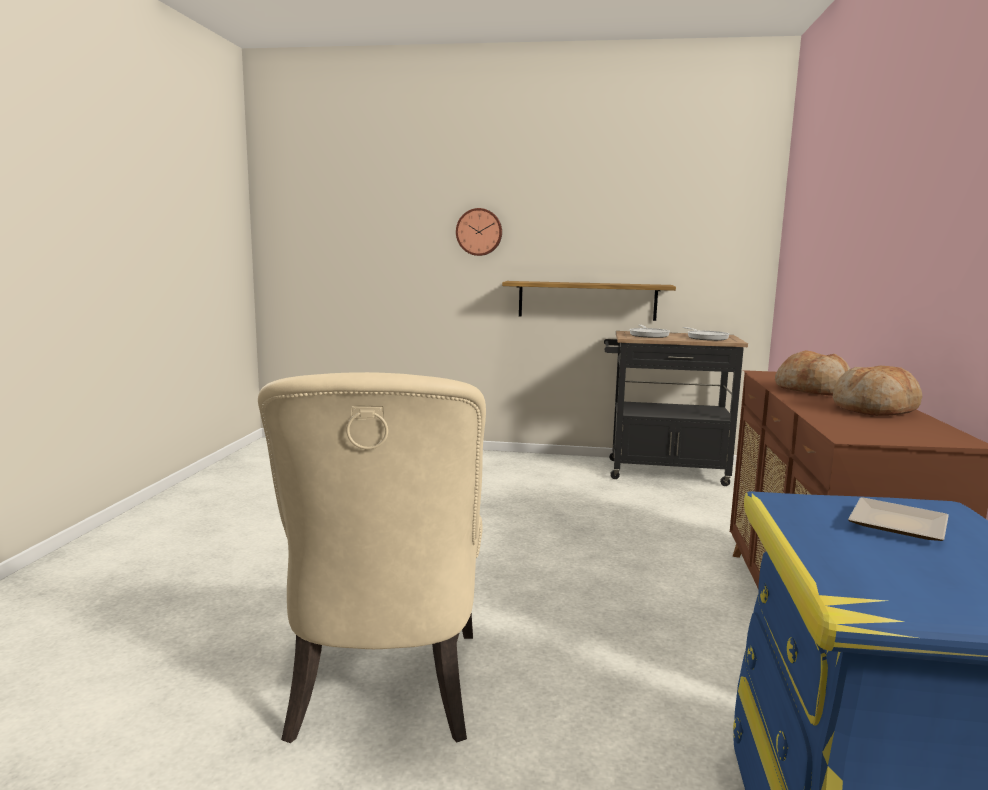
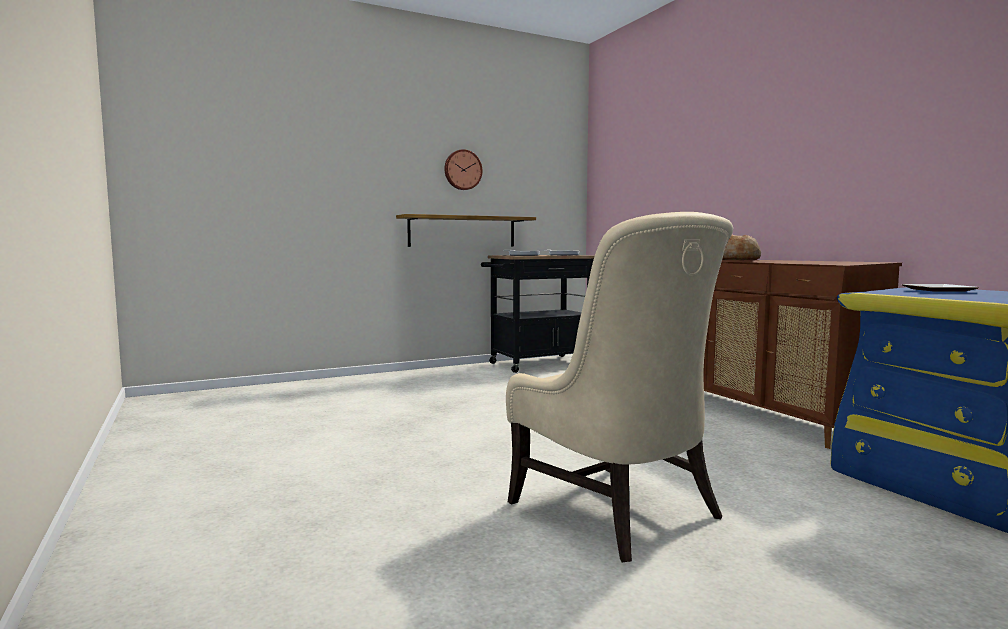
camera: 35 degrees left, 5 degrees down
(479, 232) = (369, 170): wall clock -> wall clock (462, 170)
(875, 409) = (797, 260): bread -> none

